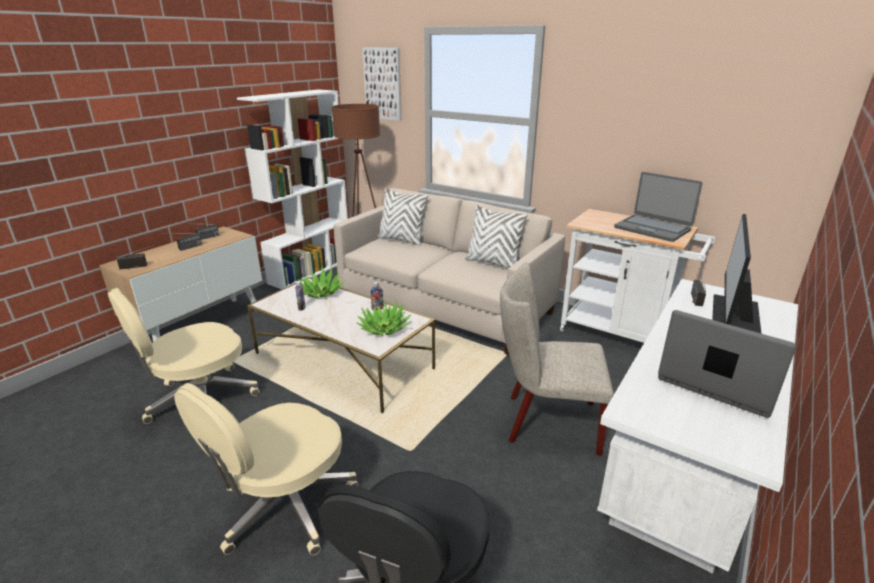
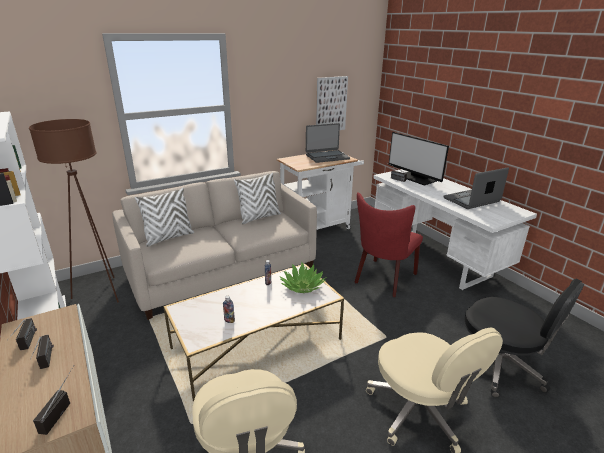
camera: 65 degrees left, 0 degrees up
(320, 292) = (208, 304): potted plant -> none
(382, 84) = (50, 95): picture -> picture (331, 104)
(545, 422) = (383, 279): beige chair -> red chair

